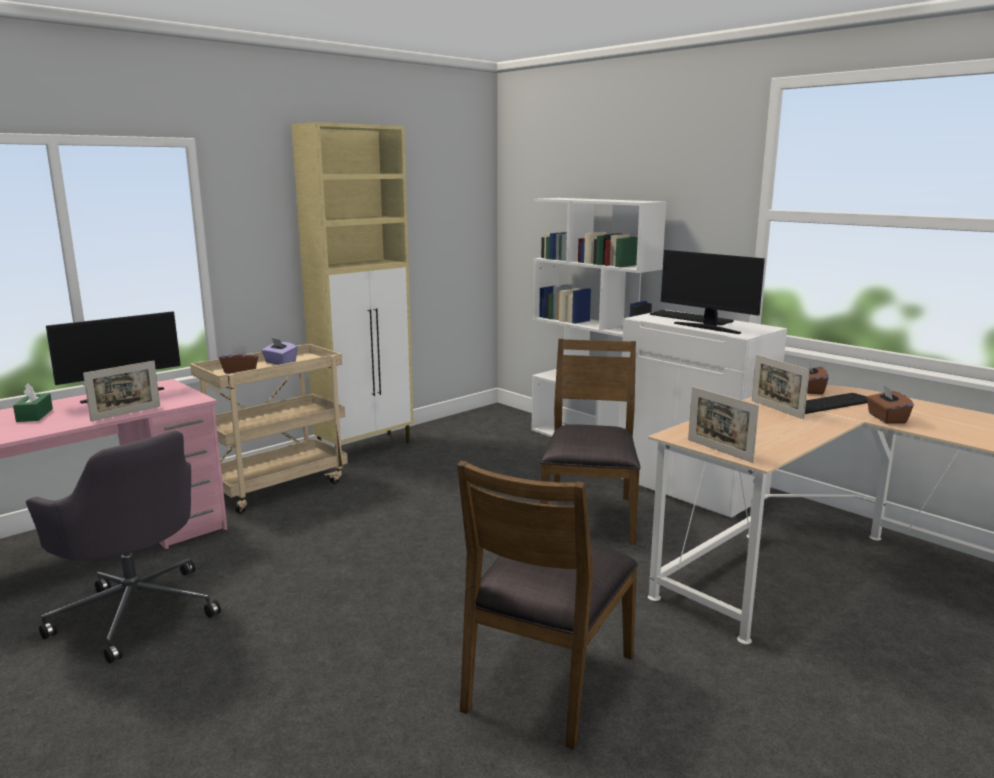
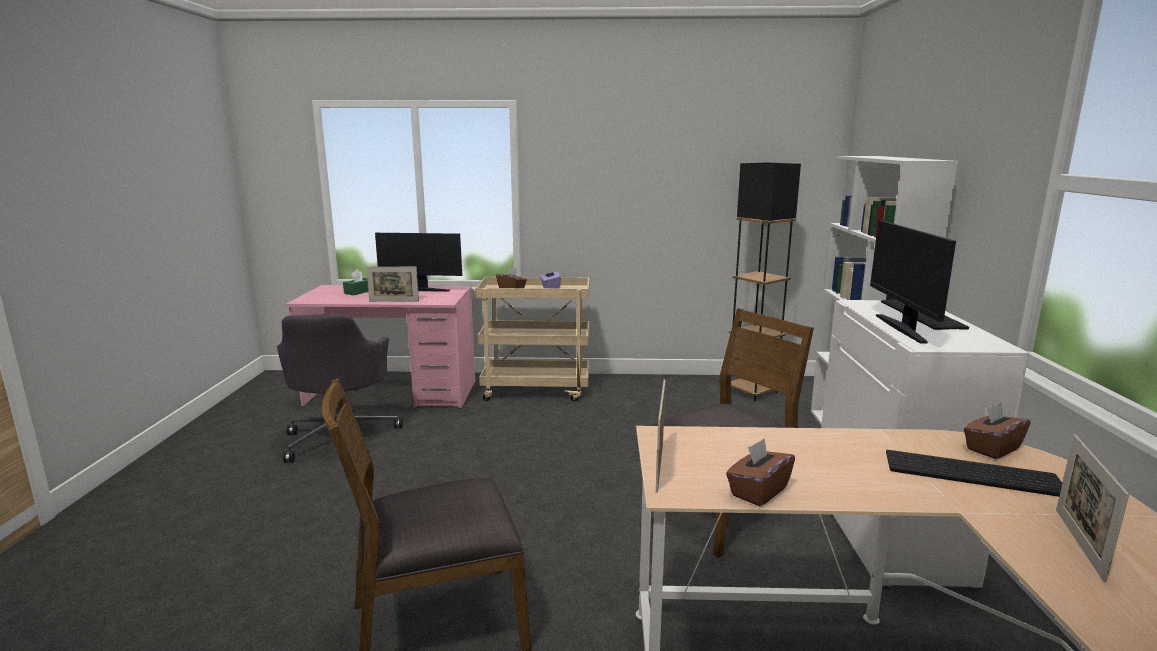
camera: 45 degrees right, 0 degrees up
(366, 448) = (641, 381): beige cabinet -> none
(469, 428) = (752, 391): none -> black floor lamp
(776, 409) = (865, 453): picture frame -> picture frame (1079, 543)
(886, 418) = (1012, 524): brown tissue box -> brown tissue box (758, 491)

